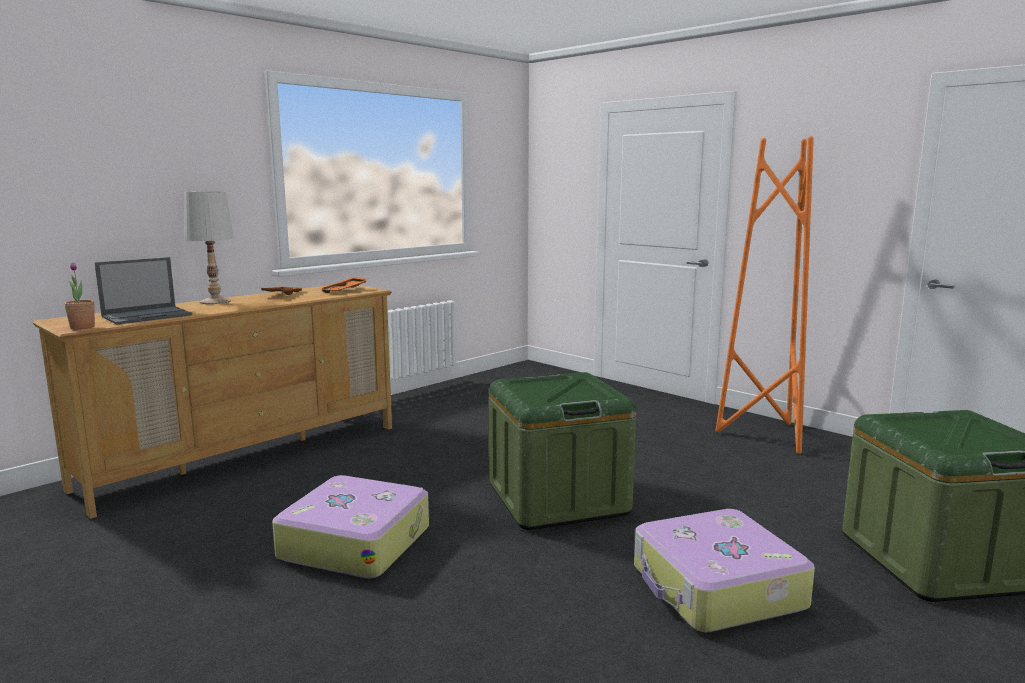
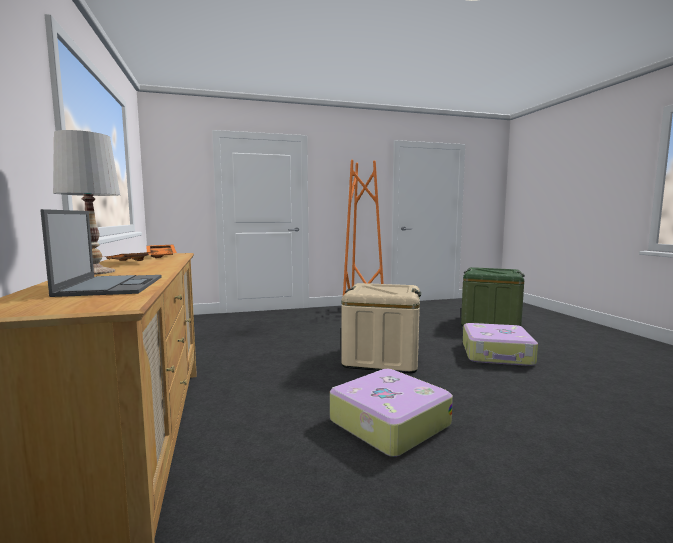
camera: 60 degrees left, 5 degrees down
(82, 327) = (113, 302): potted plant -> none
(557, 498) = (381, 358): green storage box -> beige storage box

